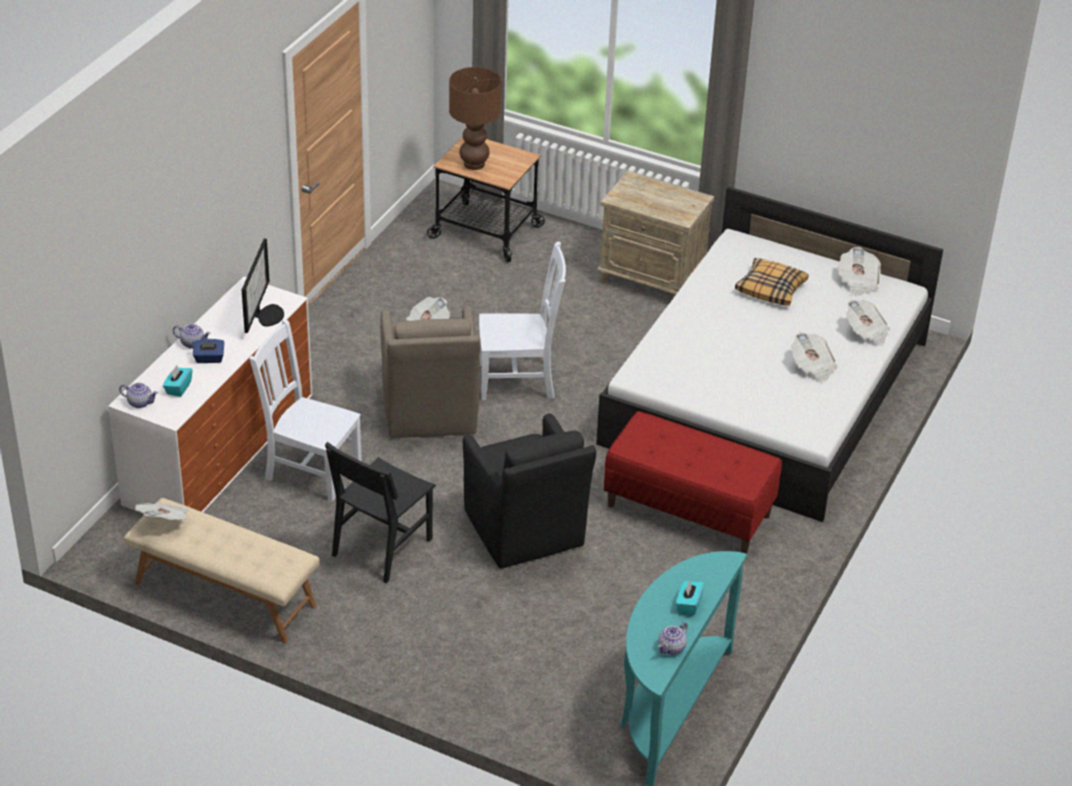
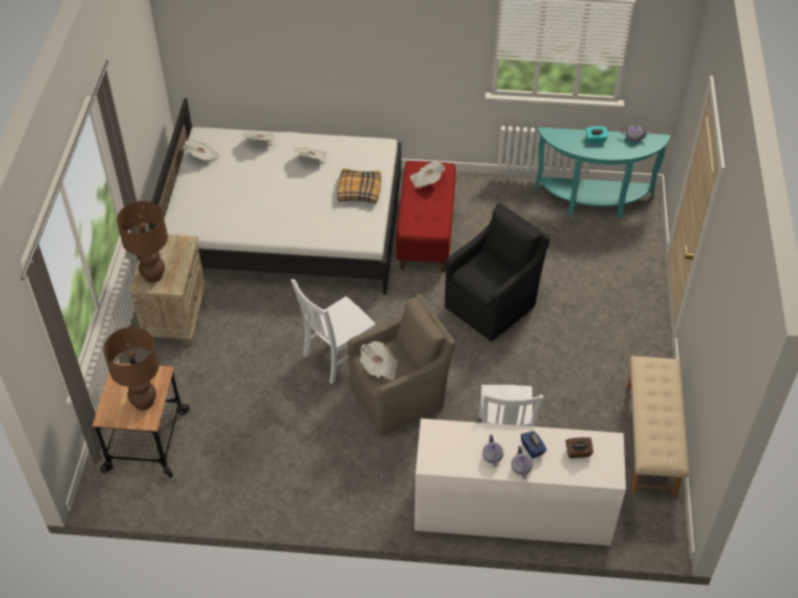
camera: 110 degrees left, 10 degrees up
(140, 402) = (609, 469): teapot -> teapot (492, 456)
(165, 521) = (662, 450): newspaper -> newspaper (426, 181)
(178, 388) = (578, 453): turquoise tissue box -> brown tissue box
(266, 315) = (457, 435): monitor -> none
(382, 547) = (553, 372): black chair -> none
(519, 380) = (337, 356): white chair -> white chair turned 105 degrees counterclockwise
(641, 188) = (153, 276): none -> brown table lamp
(771, 289) = (231, 196): pillow -> pillow (359, 191)

